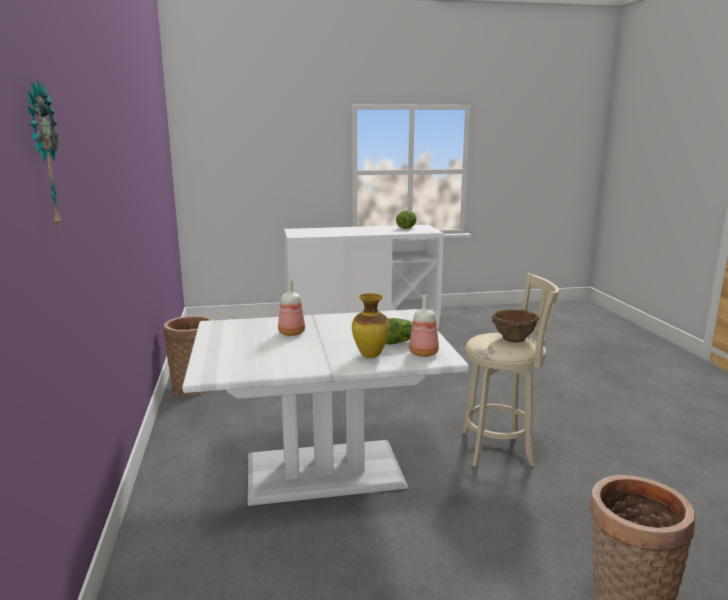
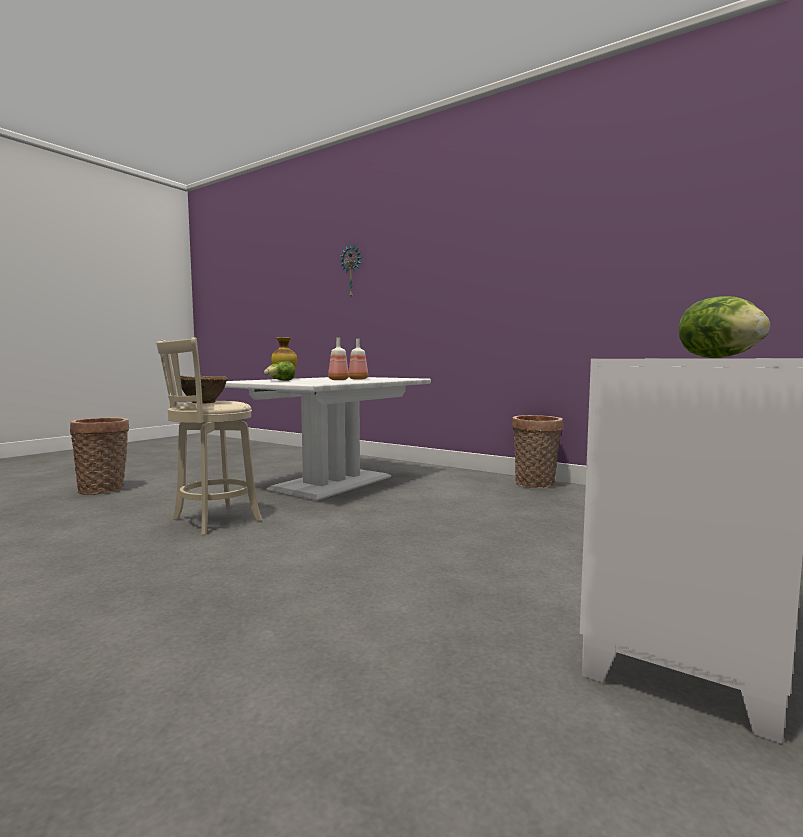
camera: 135 degrees right, 10 degrees down
(424, 353) = (253, 380): bottle -> bottle (338, 380)

